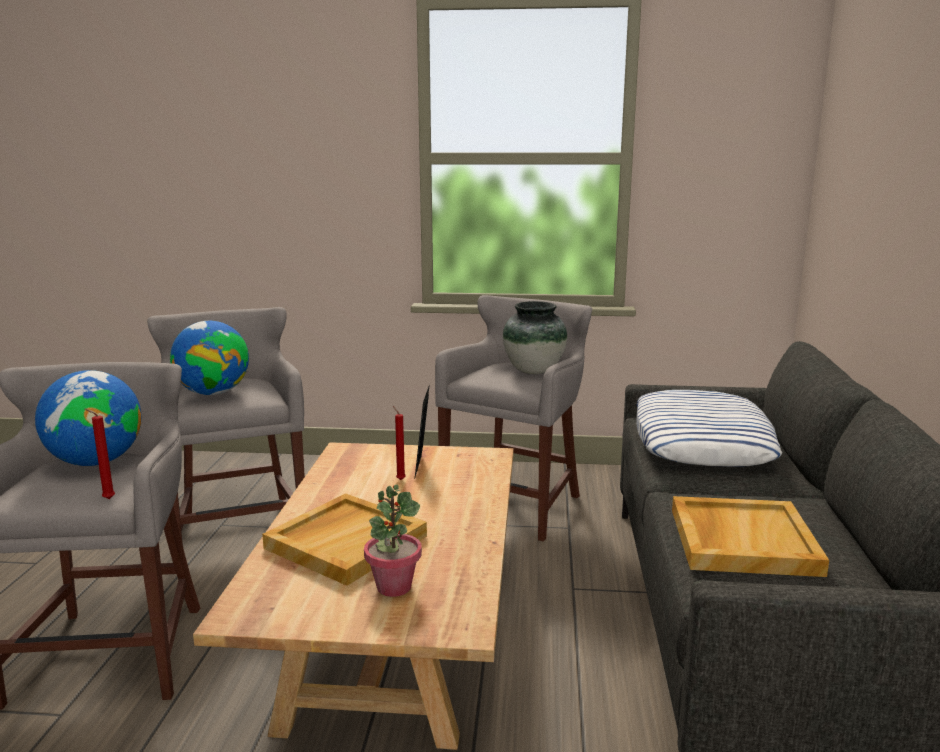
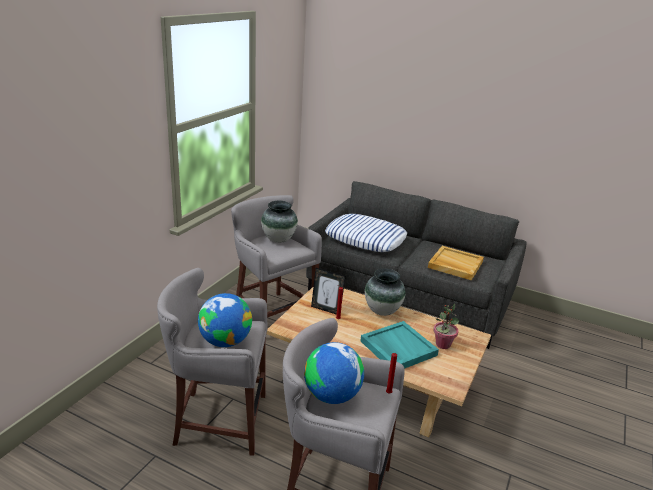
camera: 70 degrees left, 10 degrees up
(346, 541) = (397, 348): beige tray -> turquoise tray
(467, 510) = (382, 311): none -> vase

